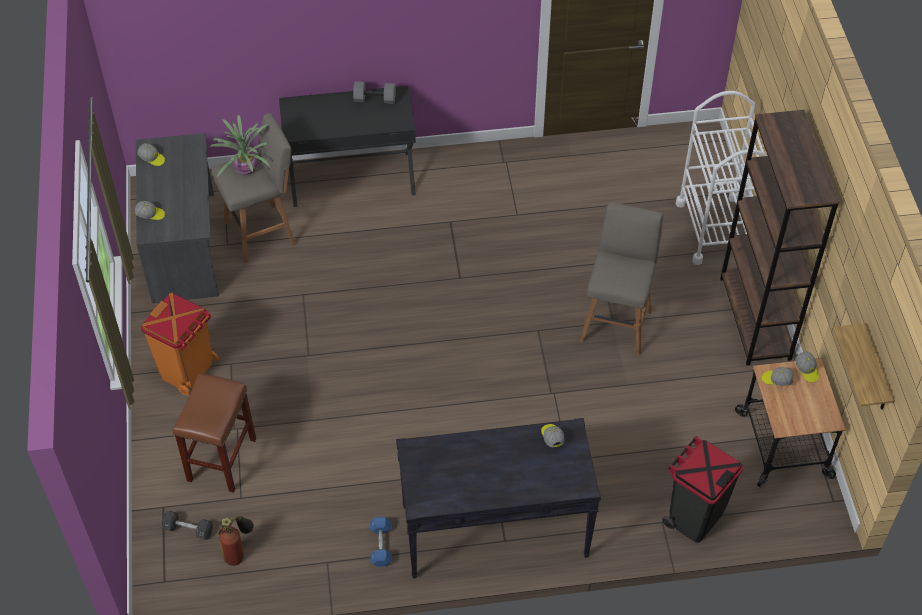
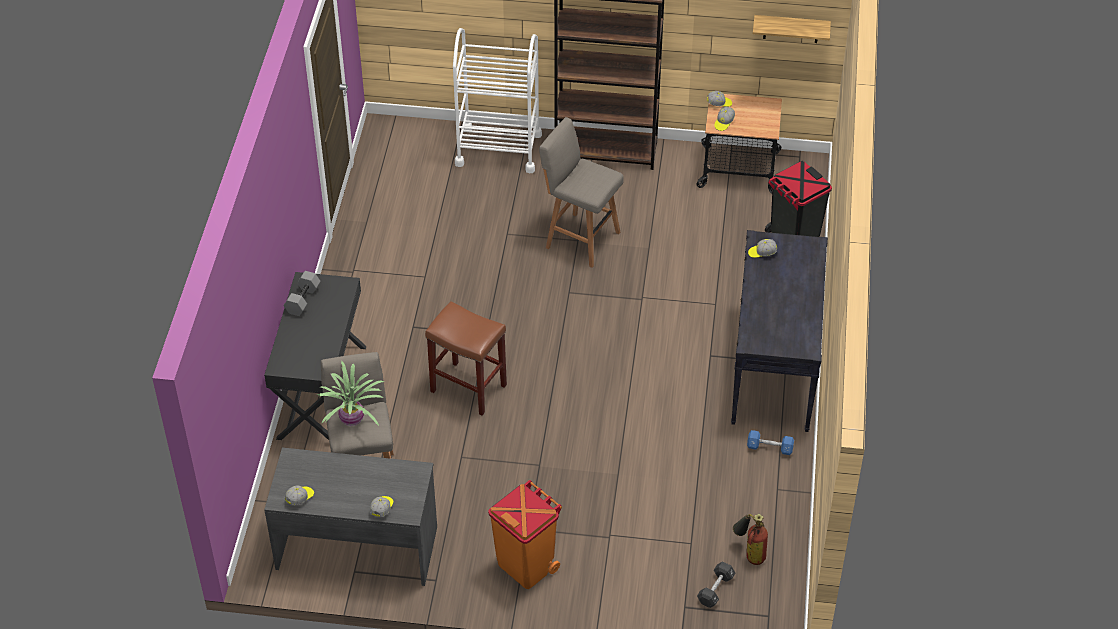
camera: 75 degrees left, 5 degrees down
(221, 458) = (641, 552): brown stool -> brown stool (467, 388)

